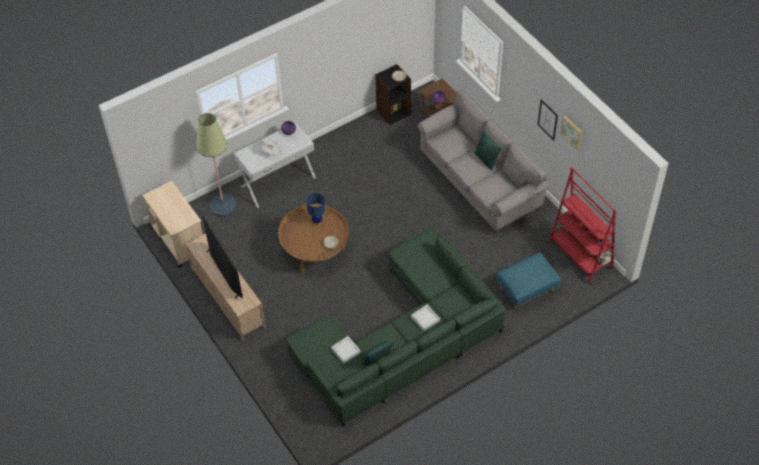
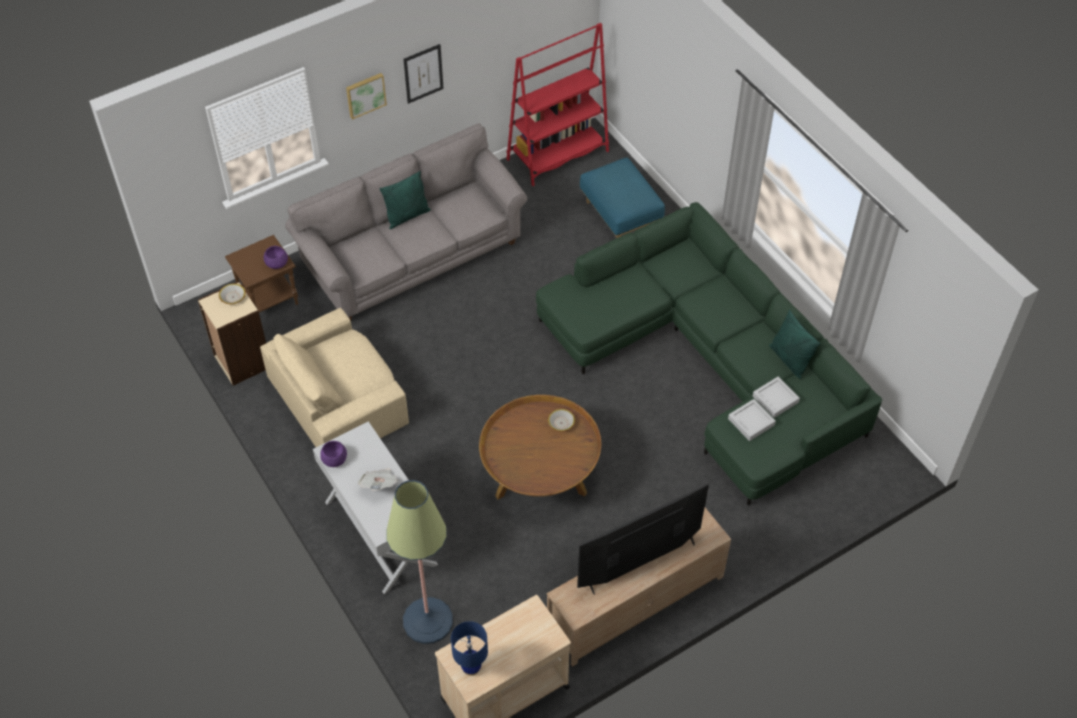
camera: 90 degrees left, 0 degrees up
(317, 221) = (512, 442): blue table lamp -> blue table lamp (471, 668)
(367, 156) = (338, 400): none -> beige armchair
(393, 112) = (242, 361): black bookcase -> beige bookcase
(425, 319) = (712, 300): grey tray -> grey tray (751, 422)
(572, 132) = (470, 35): picture -> picture (365, 94)

